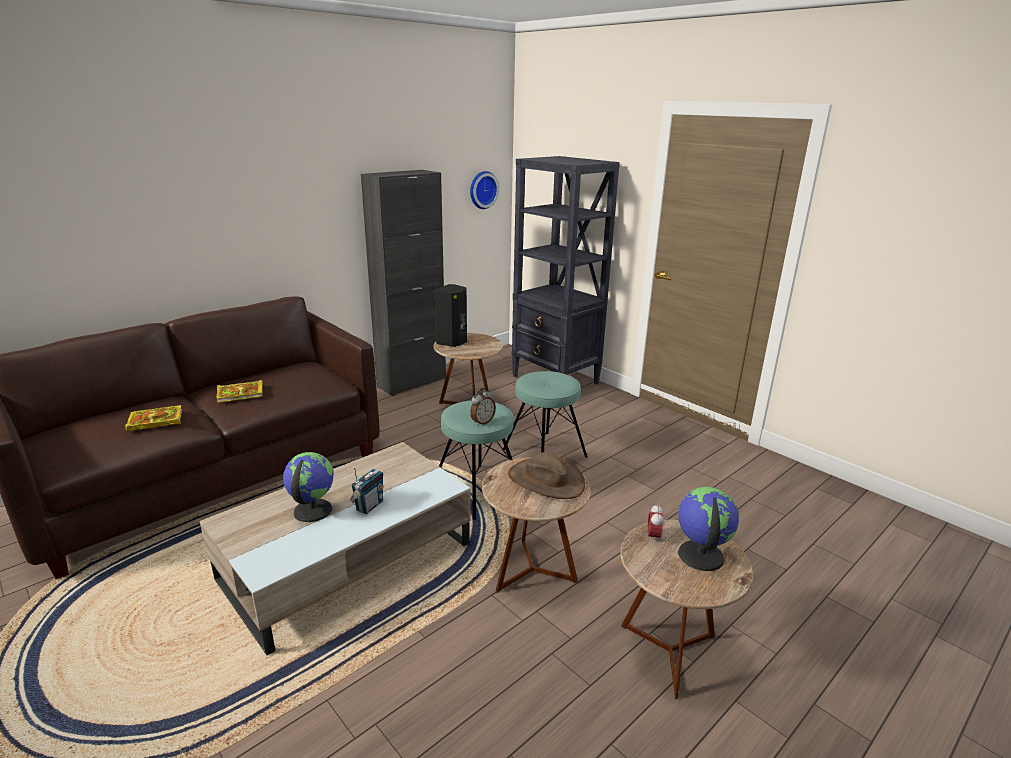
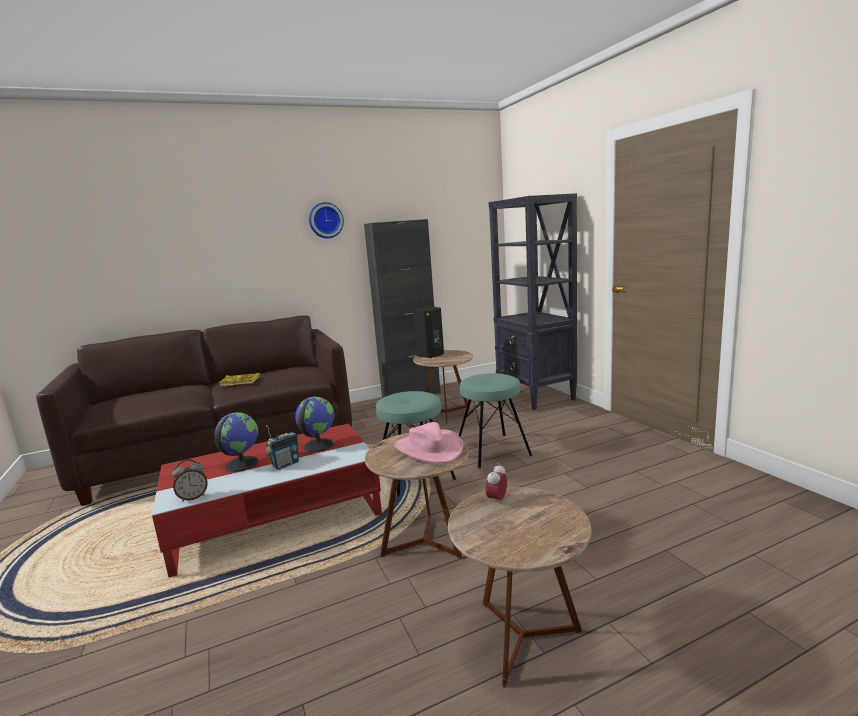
camera: 20 degrees right, 10 degrees down
(154, 421) = (168, 395): book -> none
(347, 561) = (276, 516): beige coffee table -> red coffee table
(482, 189) = (475, 237): wall clock -> wall clock (325, 220)
(482, 422) = (406, 405): alarm clock -> alarm clock (193, 497)
(545, 480) = (428, 448): brown hat -> pink hat
(699, 555) = (535, 521): globe -> globe (318, 445)

